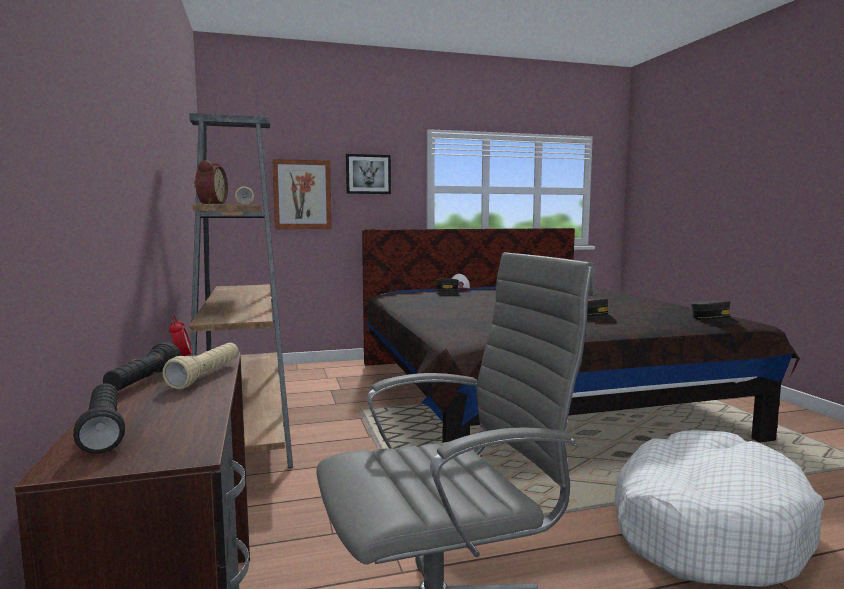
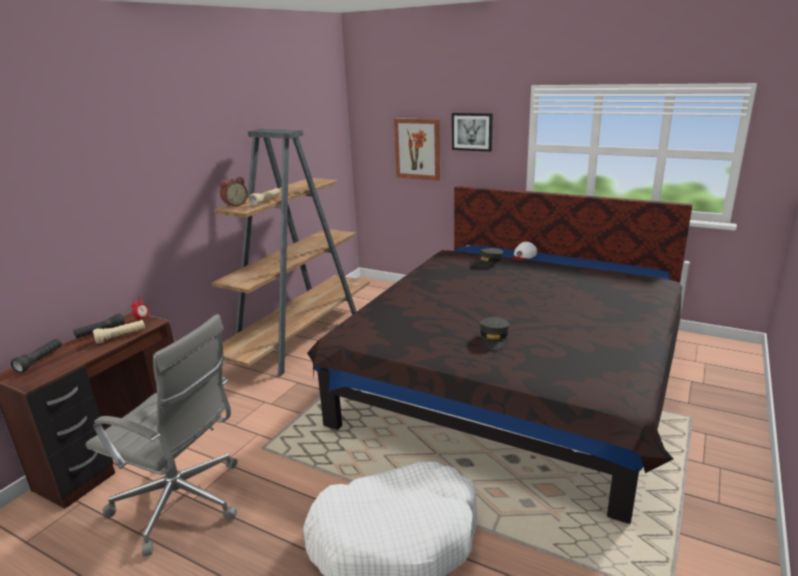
camera: 45 degrees right, 15 degrees up
(713, 320) = (590, 382): grey cap -> none

